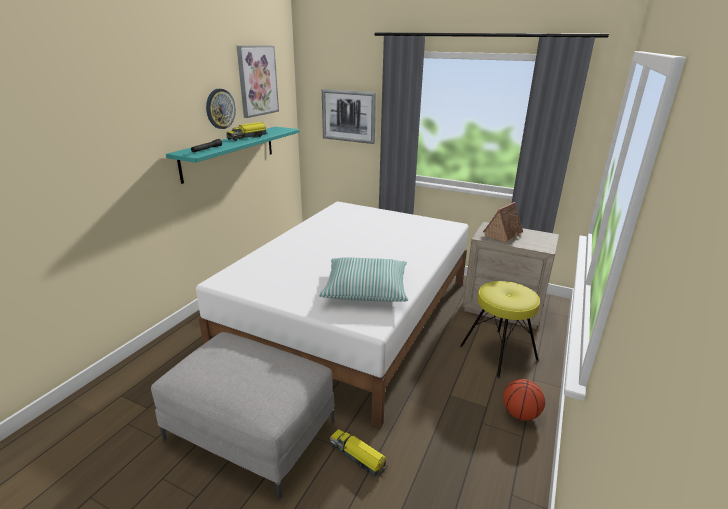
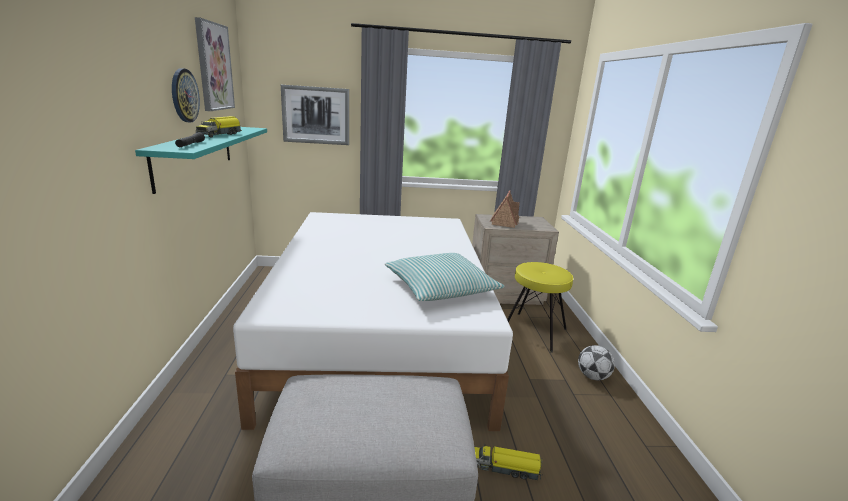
camera: 30 degrees left, 5 degrees down
(520, 414) = (592, 376): basketball -> football

